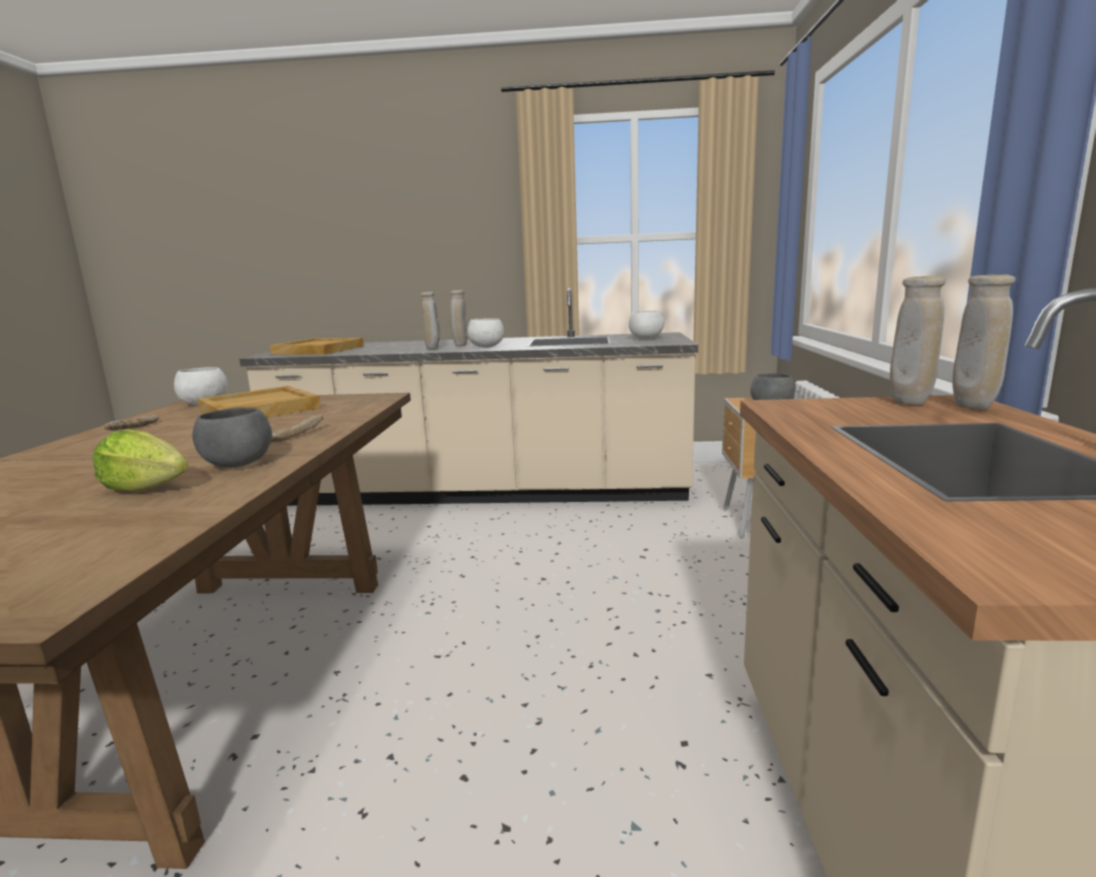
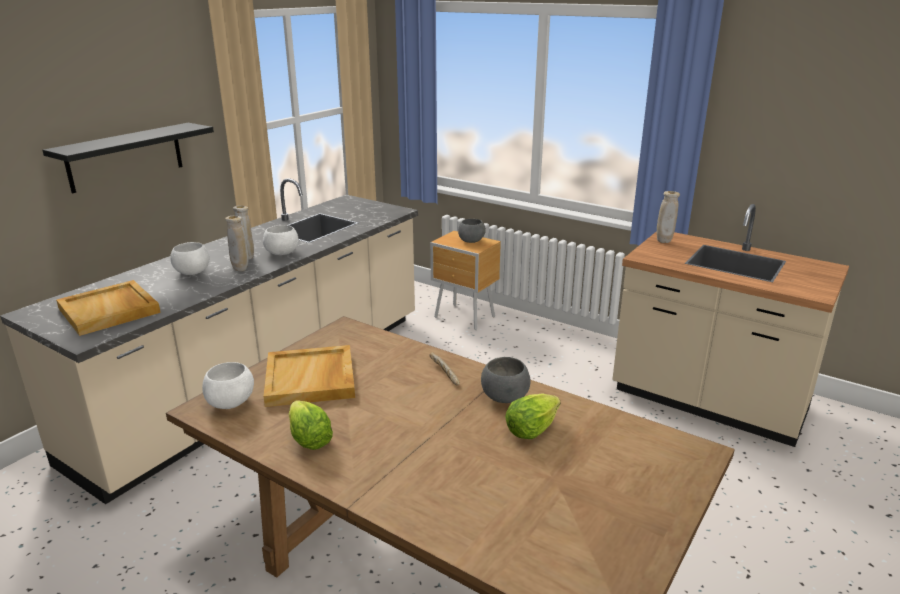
camera: 60 degrees left, 10 degrees up
(134, 429) = (309, 440): bread -> lettuce
(430, 248) = (125, 157): none -> black shelf
(646, 338) = (359, 210): white bowl -> white bowl (193, 272)
(973, 408) = (680, 238): beige vase -> none

